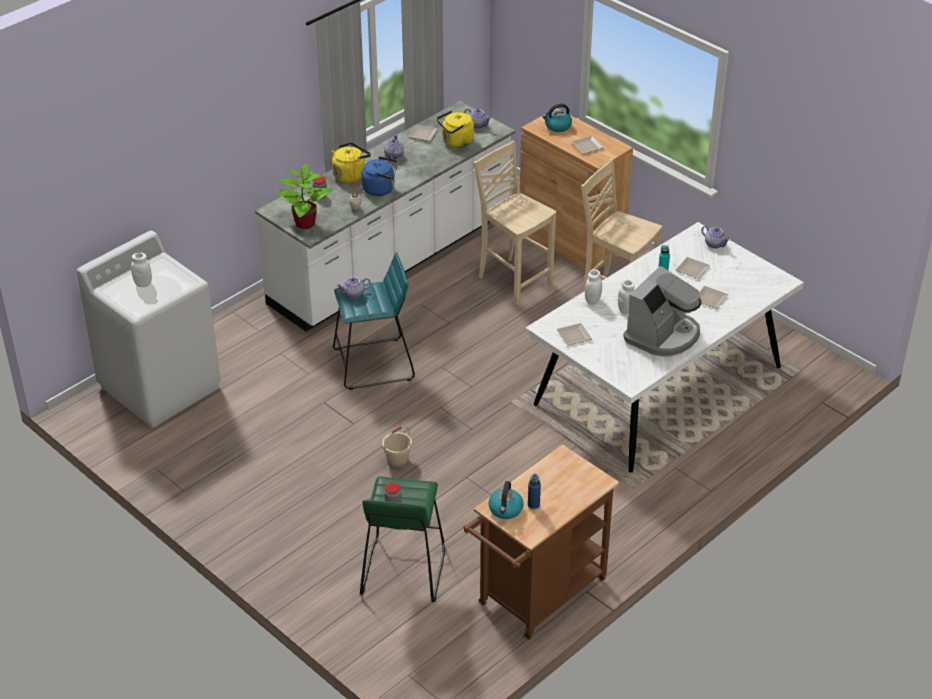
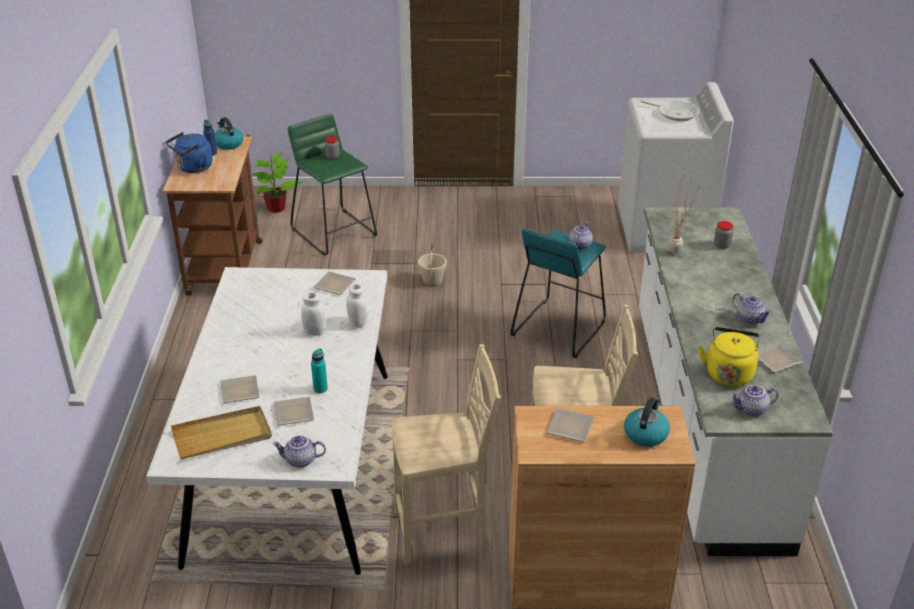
camera: 135 degrees right, 5 degrees down
(143, 284) = (675, 113): white jar -> frying pan
(304, 224) = (682, 219): potted plant -> potted plant (276, 208)
(350, 175) = (740, 277): yellow kettle -> none
(381, 189) = (690, 280): blue kettle -> blue kettle (193, 168)
(663, 335) = (252, 329): coffee machine -> none
(744, 279) = (222, 436): none -> beige tray

